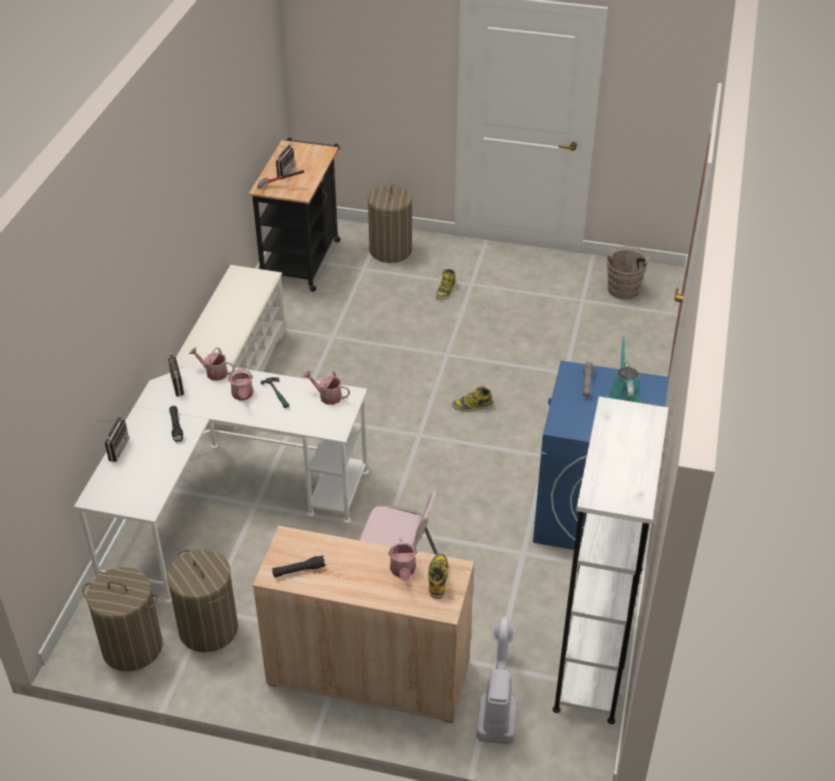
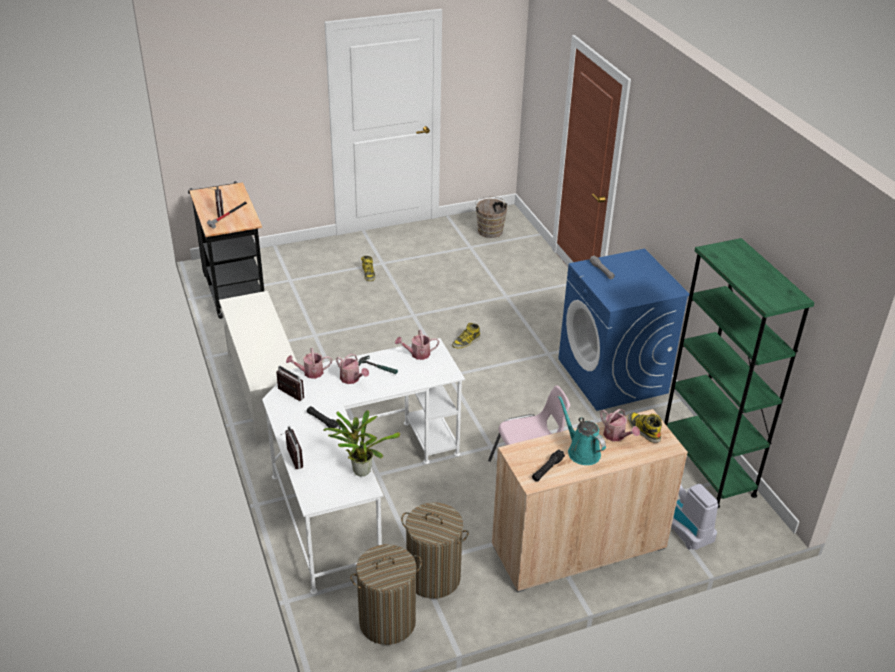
camera: 35 degrees left, 5 degrees down
(159, 487) = (360, 470): none -> potted plant
(390, 250) = (298, 261): laundry basket -> none
(592, 661) = (707, 466): white bookcase -> green bookcase
(623, 397) = (632, 270): turquoise watering can -> turquoise watering can (581, 451)

